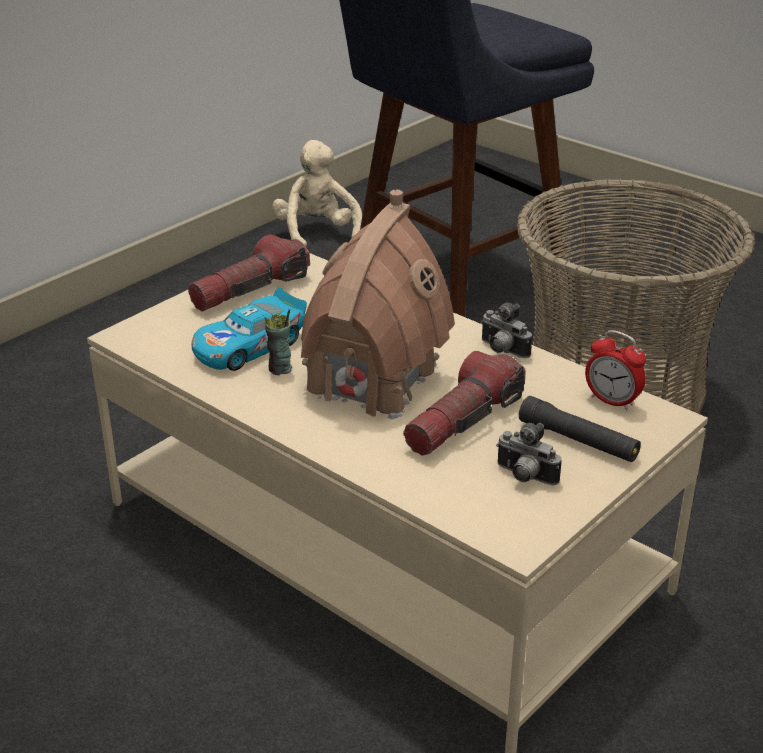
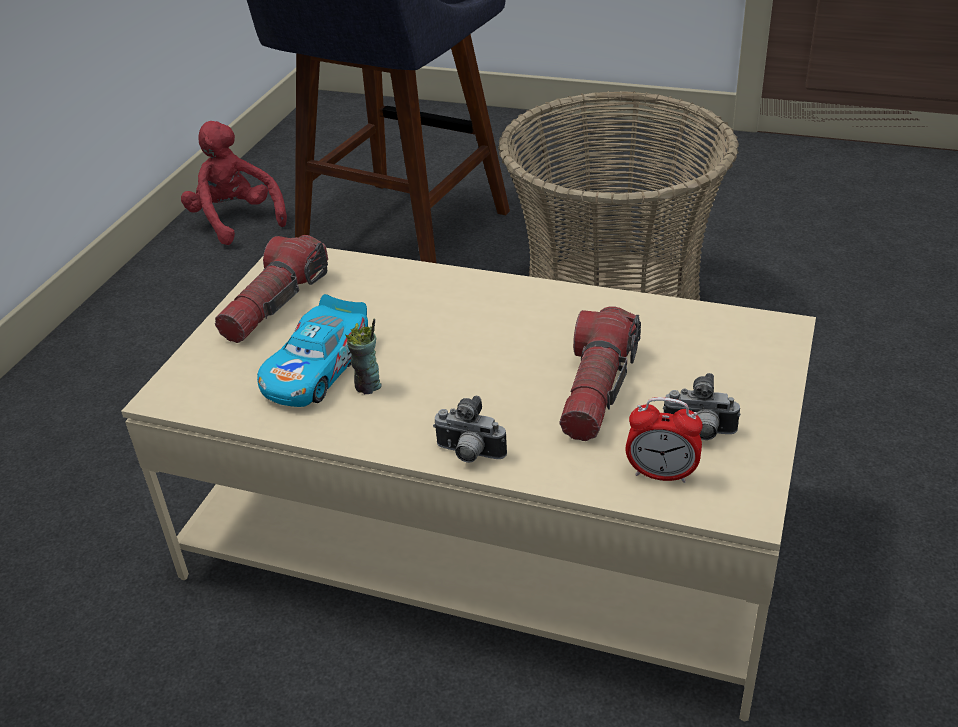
camera: 20 degrees left, 5 degrees up
(317, 236) = (235, 220): beige plush toy -> red plush toy
(371, 379) = (472, 370): toy house -> none
(501, 351) = (579, 301): camera -> camera (468, 455)
(578, 441) = (720, 377): black flashlight -> none
(612, 401) = (720, 325): alarm clock -> alarm clock (661, 474)

